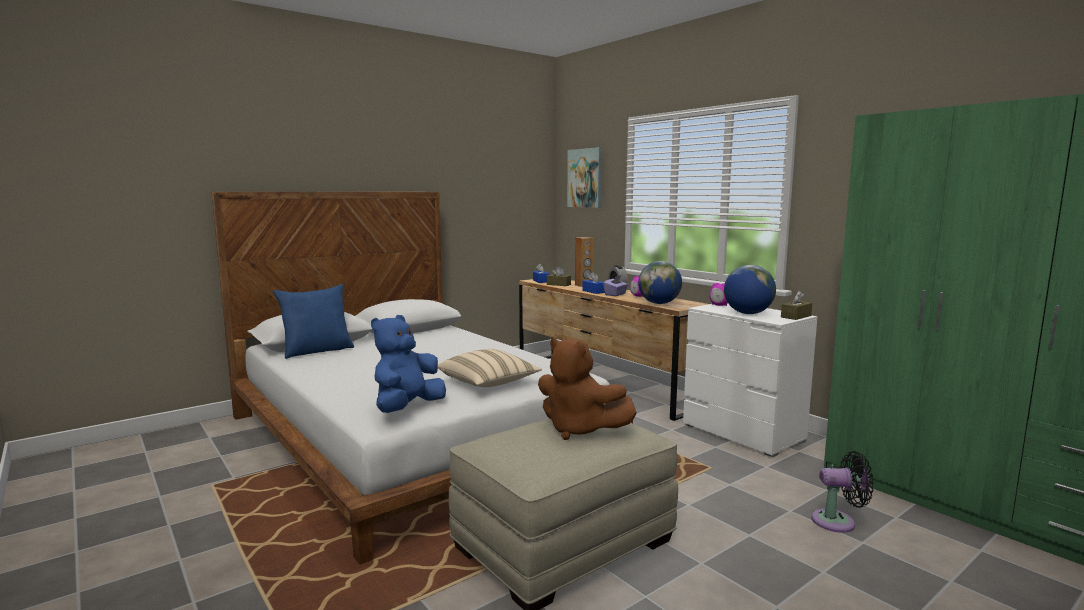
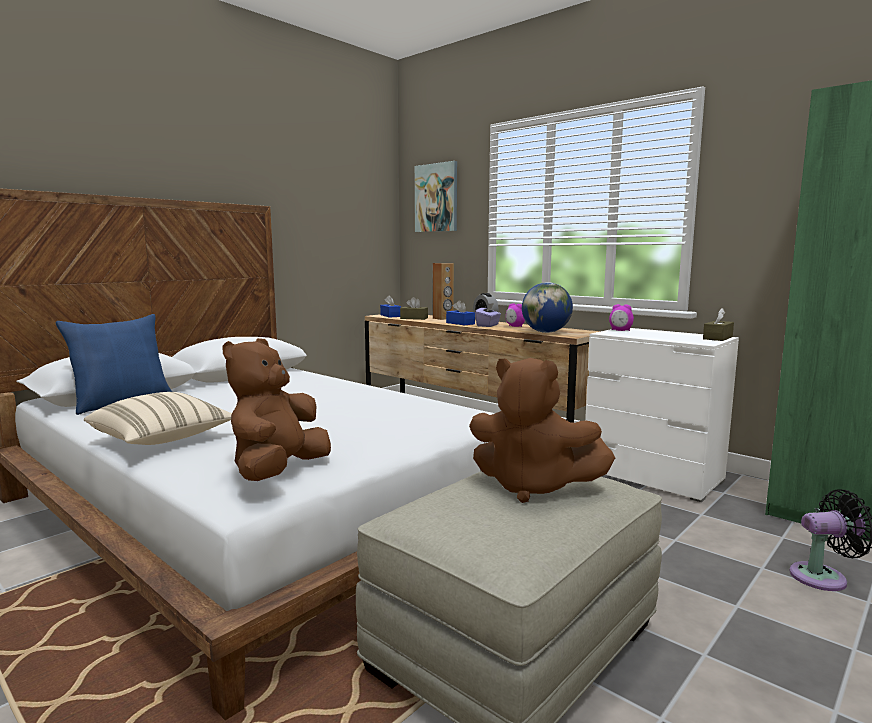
camera: 10 degrees left, 0 degrees up
(407, 408) = (278, 472): blue plush toy -> brown plush toy
(488, 383) = (376, 432): beige pillow -> beige pillow (162, 439)
(748, 313) = (662, 337): globe -> none

